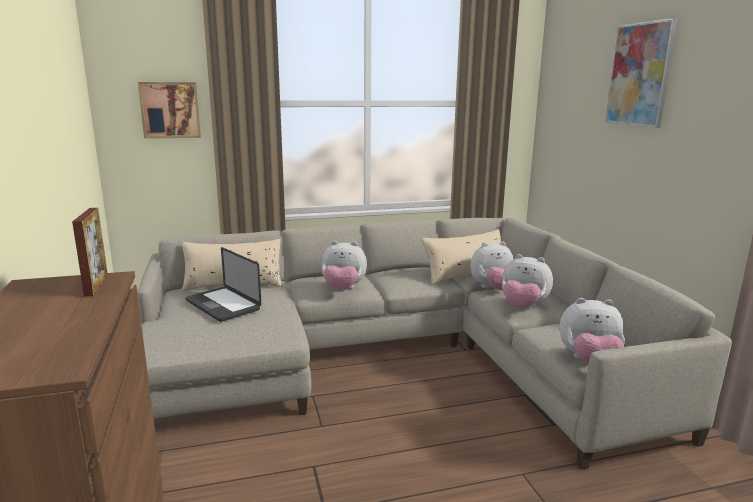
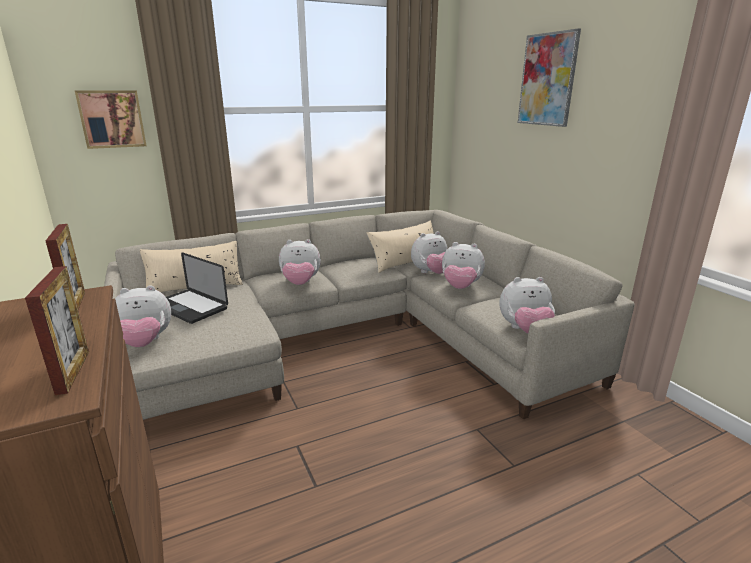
camera: 10 degrees left, 5 degrees up
(74, 346) = (73, 372): none -> picture frame
(172, 337) = (146, 342): none -> plush toy

